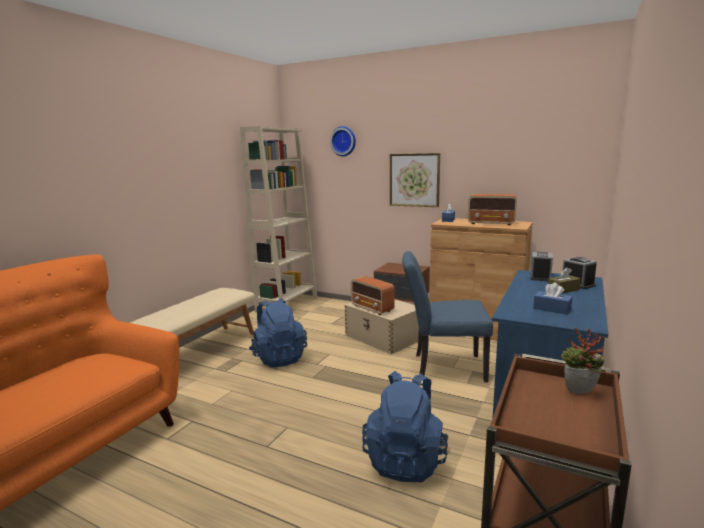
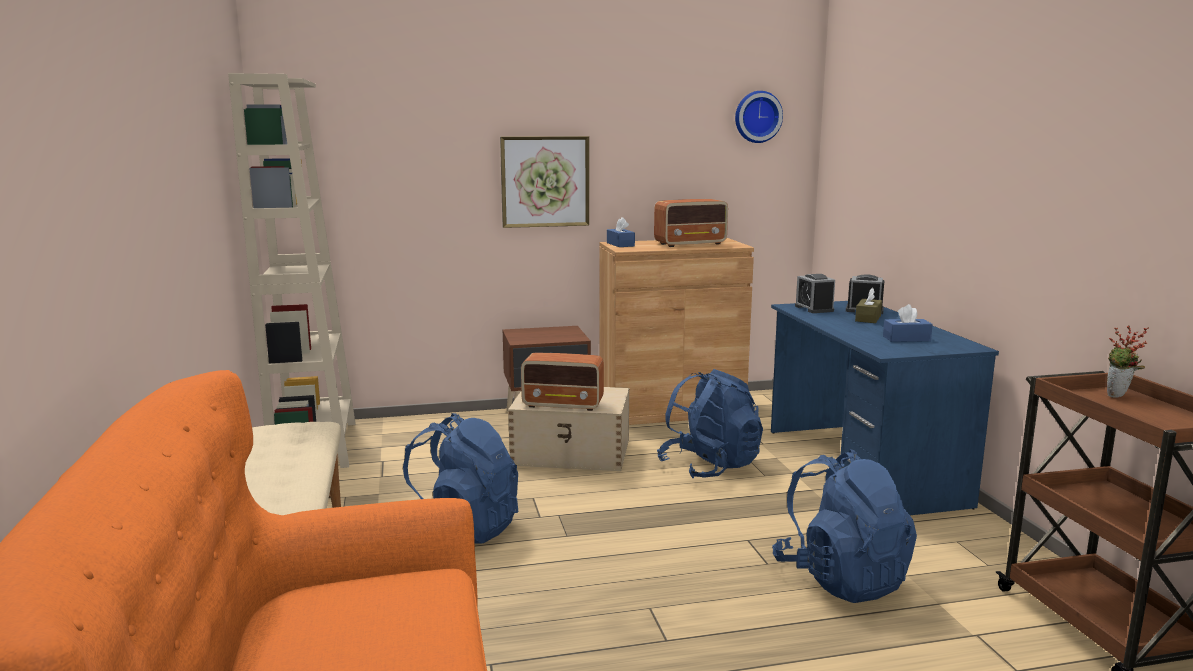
camera: 40 degrees left, 0 degrees up
(344, 141) = (403, 111): wall clock -> wall clock (757, 117)
(442, 367) = (710, 467): blue chair -> blue backpack

